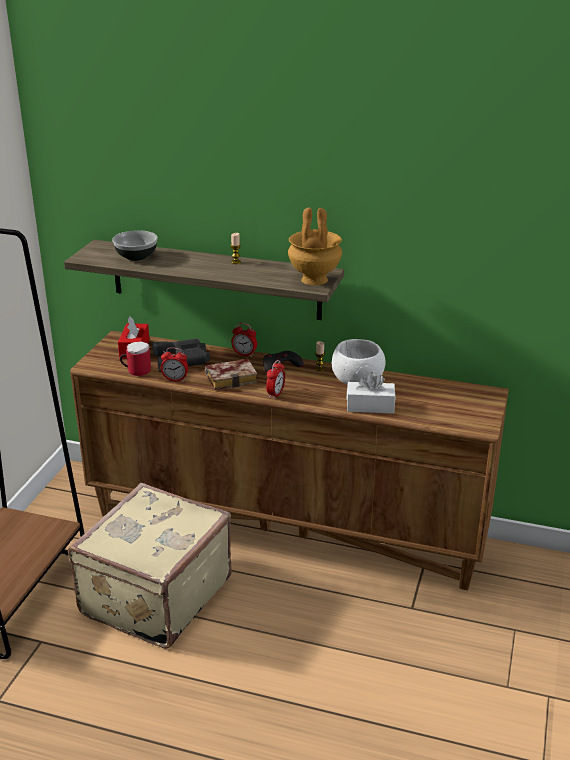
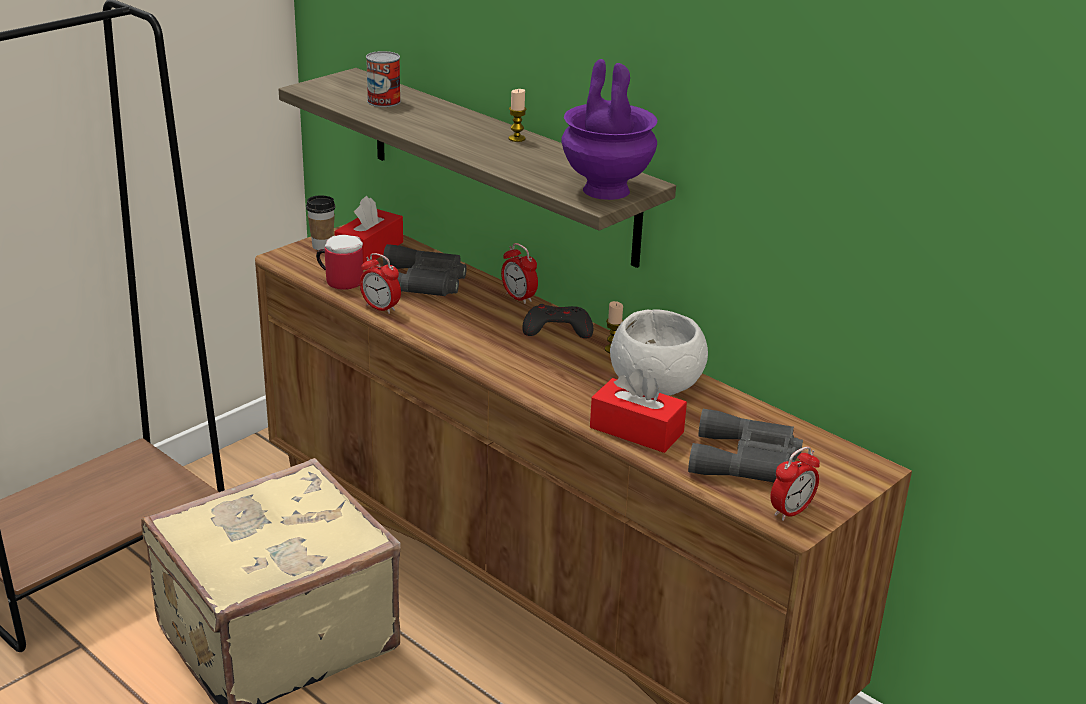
camera: 25 degrees right, 0 degrees up
(104, 353) = (322, 246): none -> cup
(136, 256) = (384, 101): bowl -> can
(232, 378) = (466, 327): book -> none
(275, 394) = (505, 369): alarm clock -> alarm clock (791, 511)
(313, 280) = (604, 190): brown vase -> purple vase
(370, 406) = (636, 430): white tissue box -> red tissue box
(435, 405) = (748, 461): none -> grey binoculars

